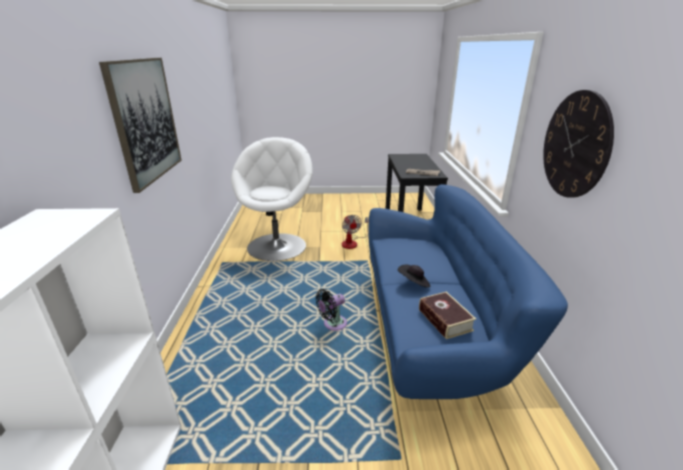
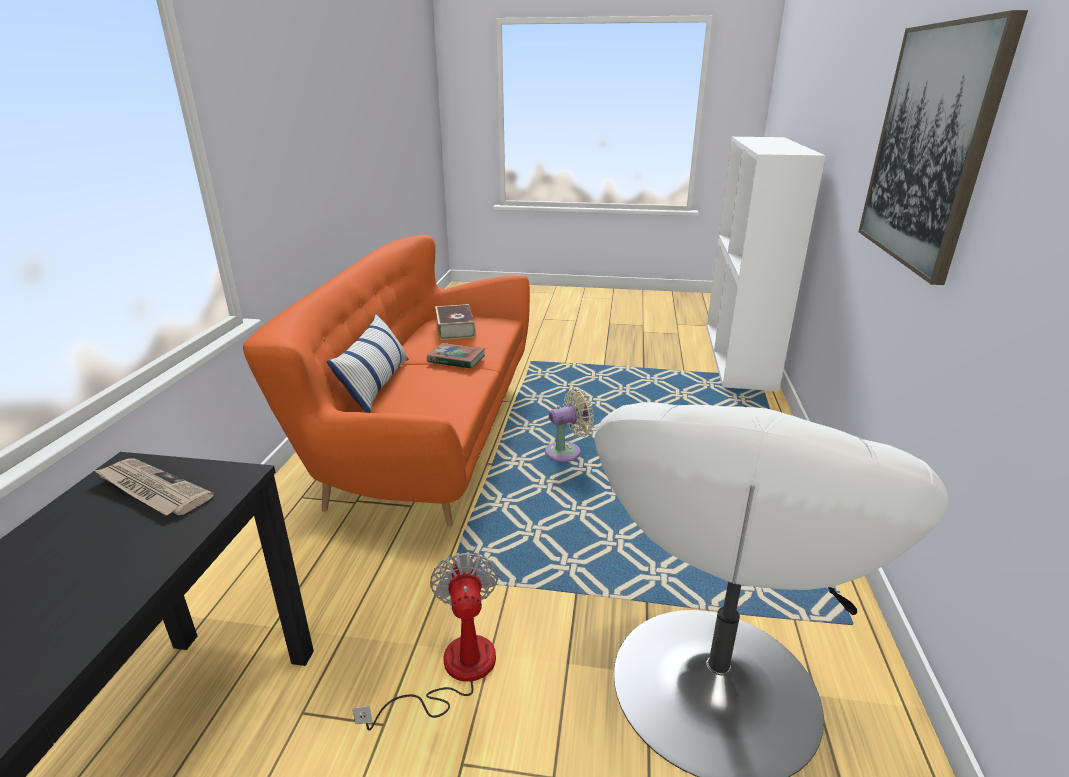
camera: 170 degrees left, 0 degrees up
(332, 324) = (567, 452): black fan -> beige fan
(414, 283) = (456, 359): black hat -> book
(431, 327) = (426, 434): blue sofa -> orange sofa
(444, 262) = (376, 384): none -> pillow
(575, 145) = (290, 138): wall clock -> none

